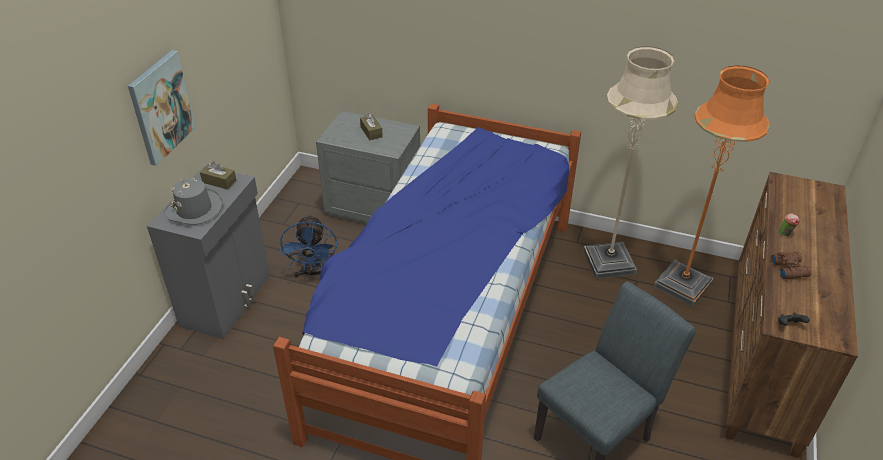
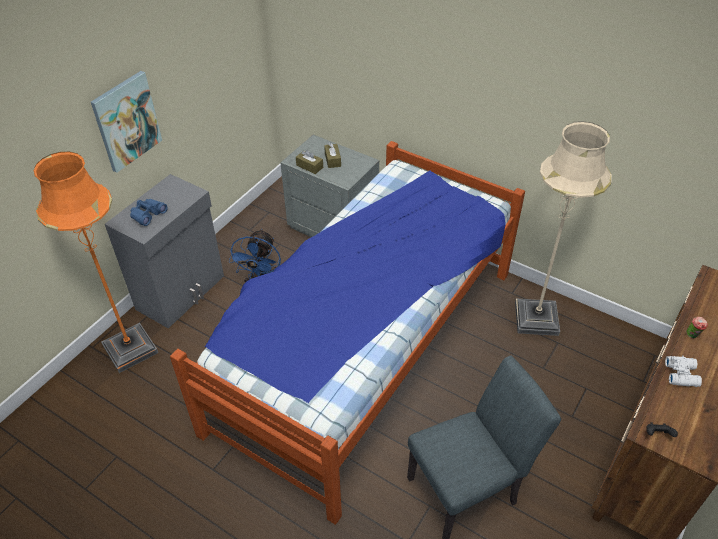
camera: 15 degrees right, 5 degrees up
(194, 209) = (148, 214): grey hat -> blue binoculars
(219, 181) = (177, 191): brown tissue box -> brown tissue box (309, 166)
(683, 285) = (602, 355): orange floor lamp -> orange floor lamp (130, 349)
(789, 269) = (682, 374): brown binoculars -> white binoculars

